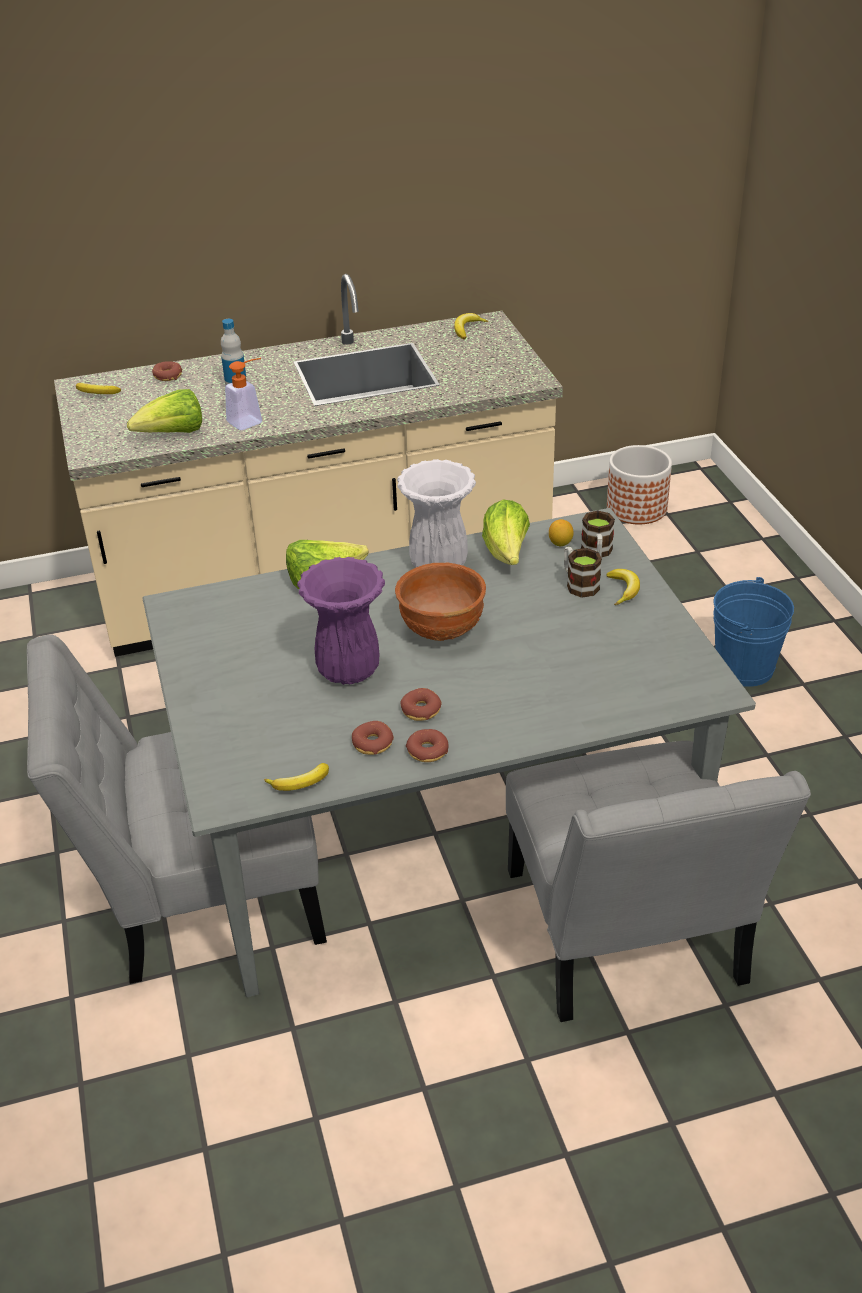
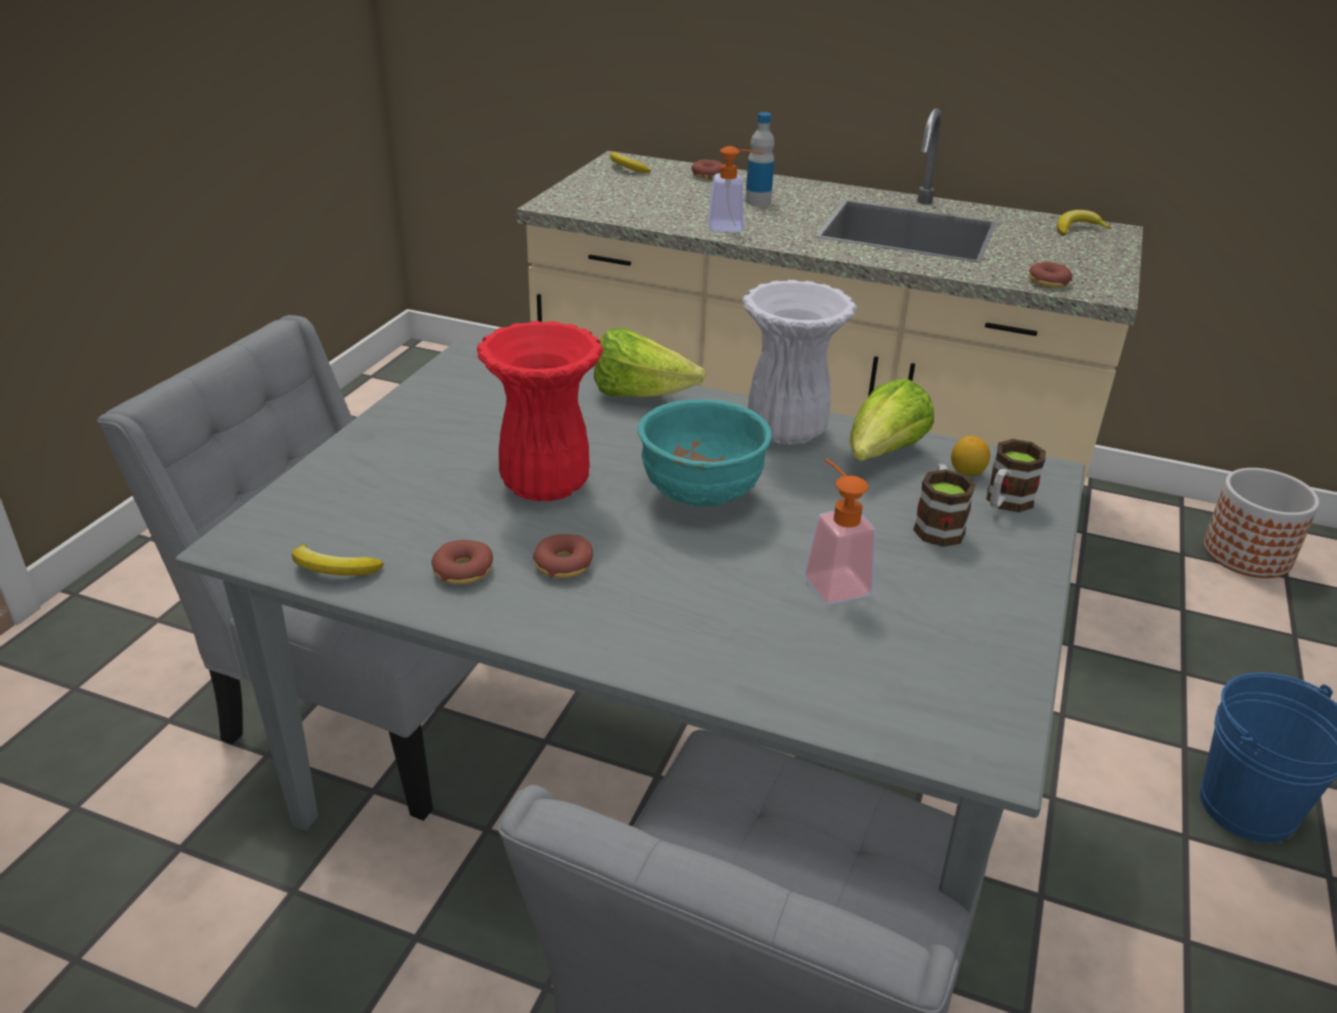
camera: 35 degrees right, 5 degrees down
(173, 434) = (645, 214): lettuce -> none
(349, 671) = (544, 487): purple vase -> red vase
(427, 751) = (507, 612): donut -> donut (1048, 282)
(442, 630) = (702, 495): brown bowl -> turquoise bowl
(562, 643) = (831, 579): none -> soap dispenser
(623, 590) = (992, 559): banana -> none

